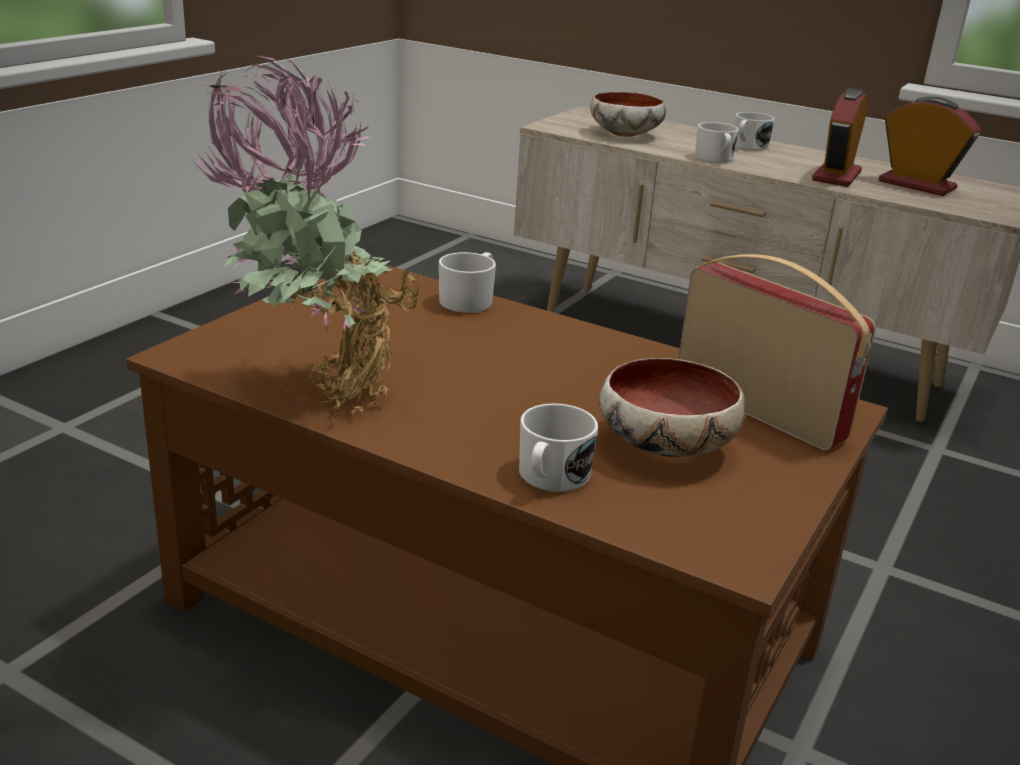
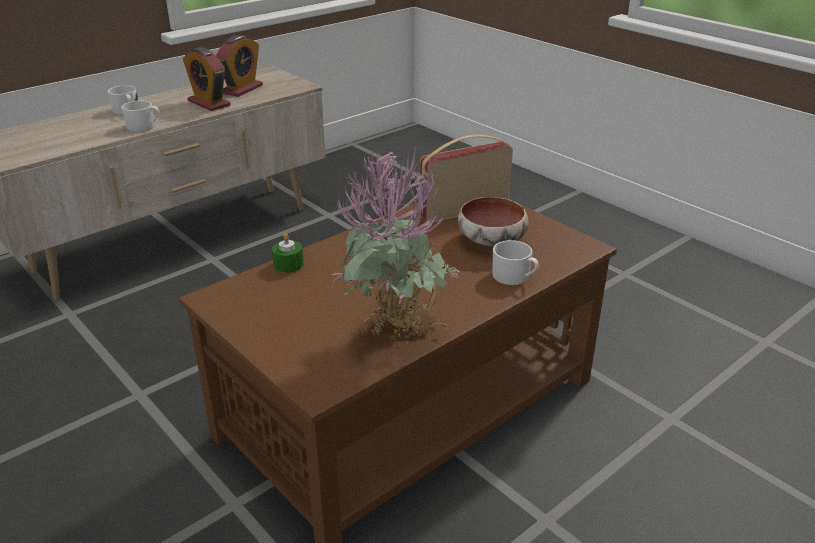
camera: 70 degrees left, 5 degrees up
(469, 300) = (288, 264): white mug -> green candle
(626, 134) = (57, 141): bowl -> none
(916, 185) = (242, 89): alarm clock -> alarm clock turned 150 degrees clockwise

